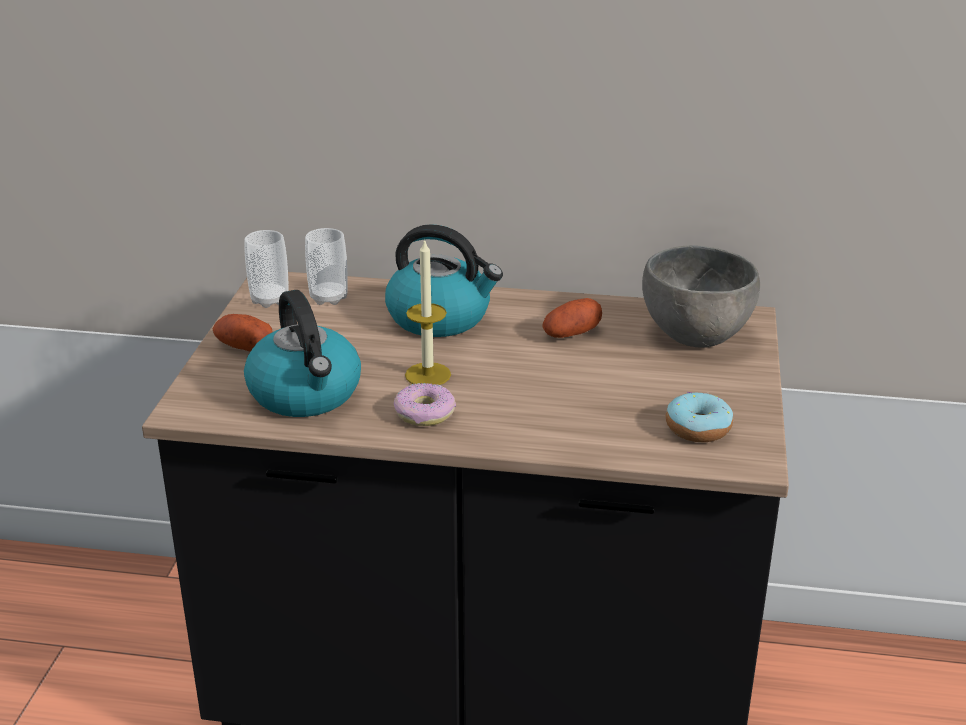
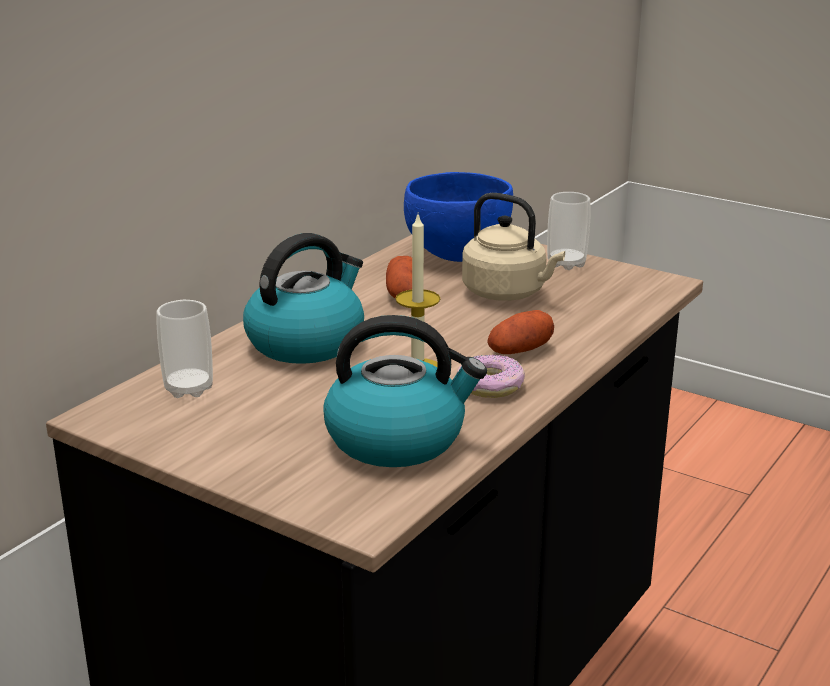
camera: 65 degrees left, 5 degrees down
(244, 347) = (249, 457): potato -> potato (520, 351)
(269, 300) = (148, 423): cup -> cup (566, 263)
(627, 380) = (508, 293): none -> beige kettle
(697, 335) = (458, 253): grey bowl -> blue bowl
(698, 428) = (605, 287): donut -> none

